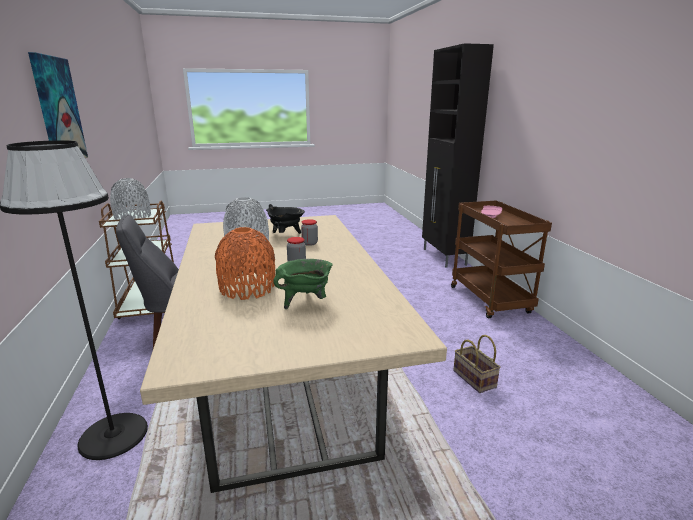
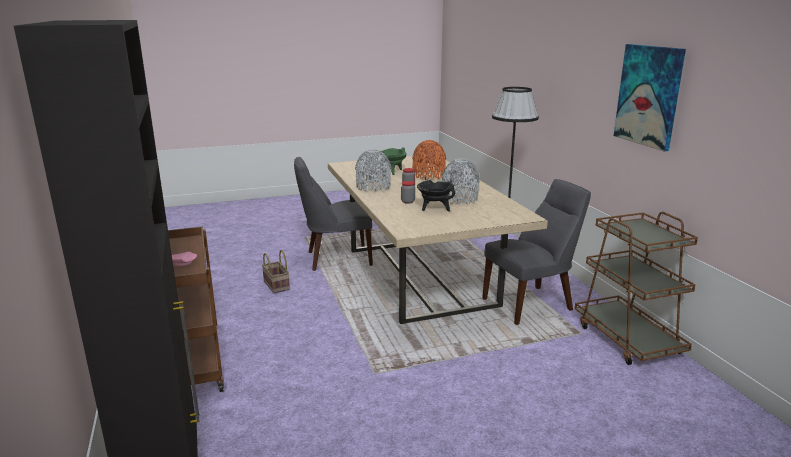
camera: 175 degrees right, 0 degrees up
(133, 216) = (644, 232): grey vase -> grey vase (373, 187)
(409, 438) = (336, 258): none -> grey chair

